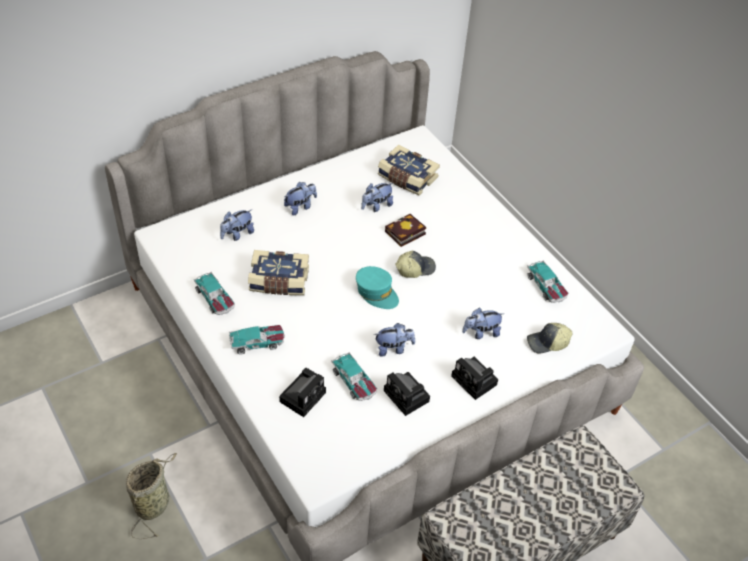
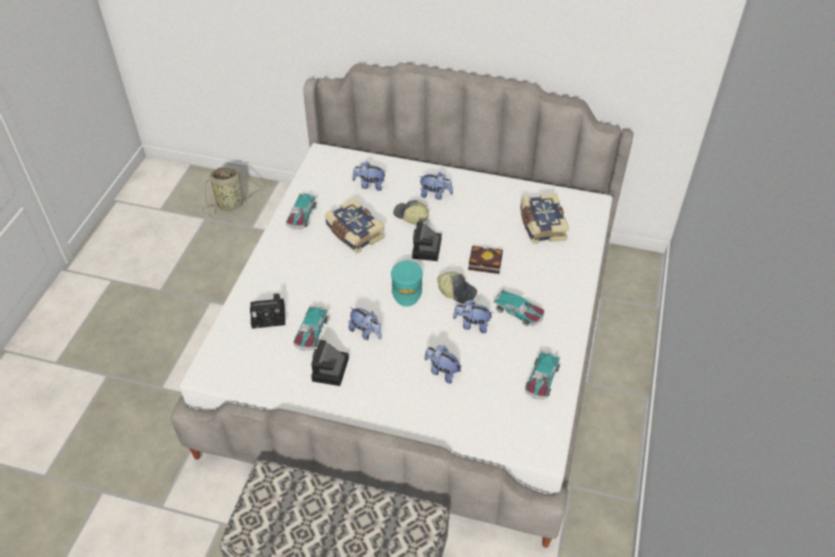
camera: 50 degrees right, 0 degrees up
(154, 503) = (176, 331): basket -> basket (232, 204)
(257, 342) = (289, 261): toy car -> toy car (518, 312)
(376, 206) = (490, 230): plush toy -> plush toy (472, 325)
(475, 381) = (390, 400): camera -> camera (427, 250)
(547, 343) = (482, 420): cap -> cap (410, 216)

